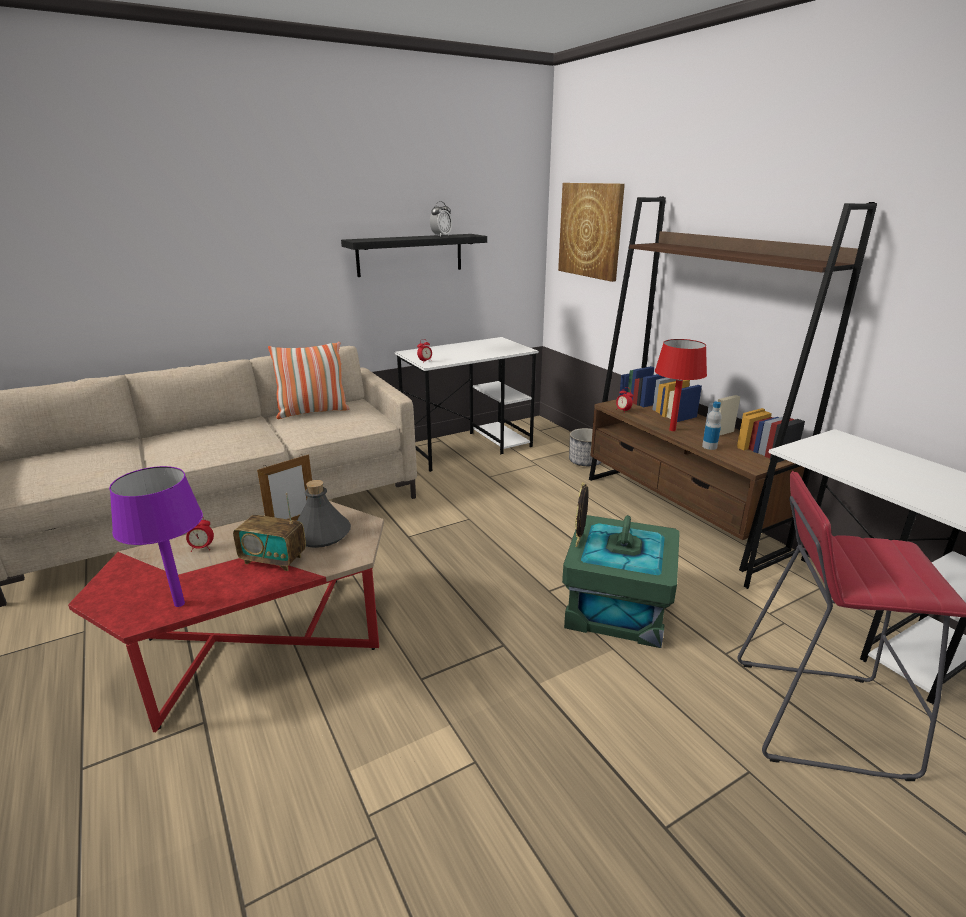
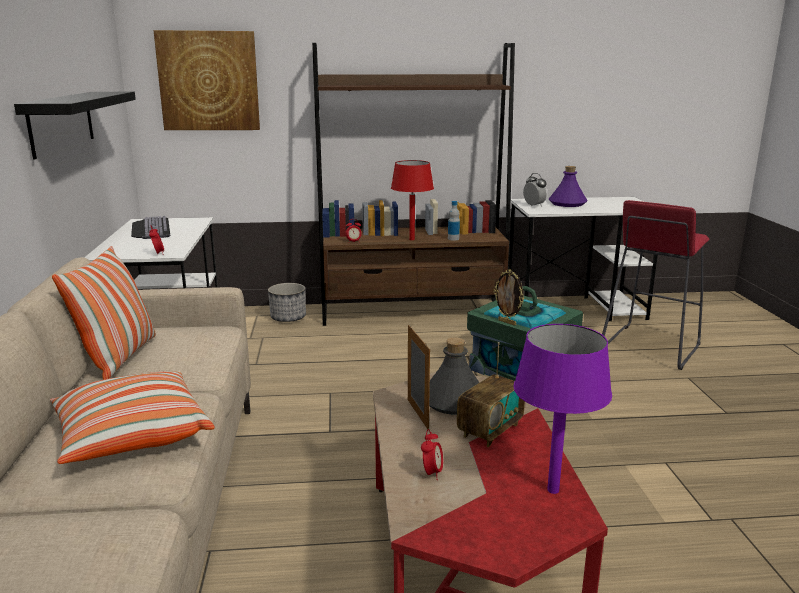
camera: 65 degrees left, 5 degrees down
(210, 444) = (131, 436): none -> pillow
(441, 236) = (95, 94): alarm clock -> alarm clock (534, 206)
(482, 346) = (150, 229): none -> keyboard
(882, 463) = (567, 204): none -> purple bottle

